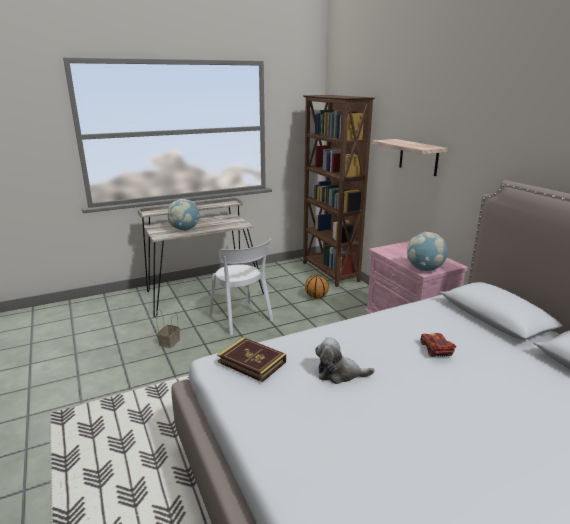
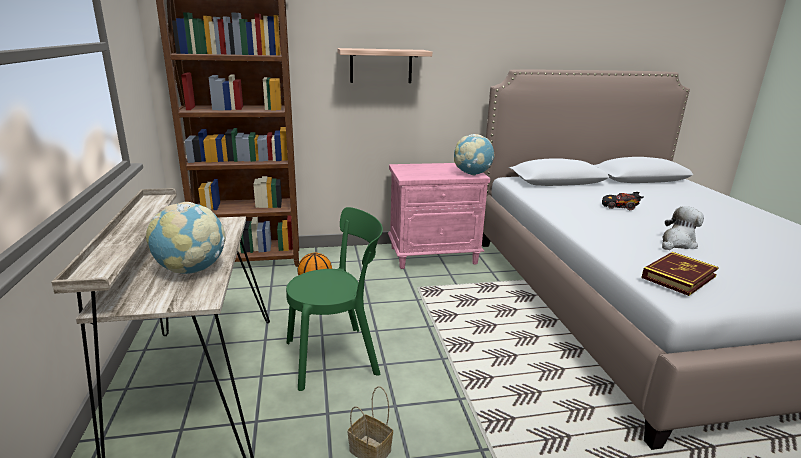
camera: 75 degrees left, 0 degrees up
(242, 319) = (336, 356): white chair -> green chair
(339, 374) = (677, 243): plush toy -> plush toy turned 150 degrees counterclockwise
(436, 350) = (620, 207): red toy car -> black toy car

